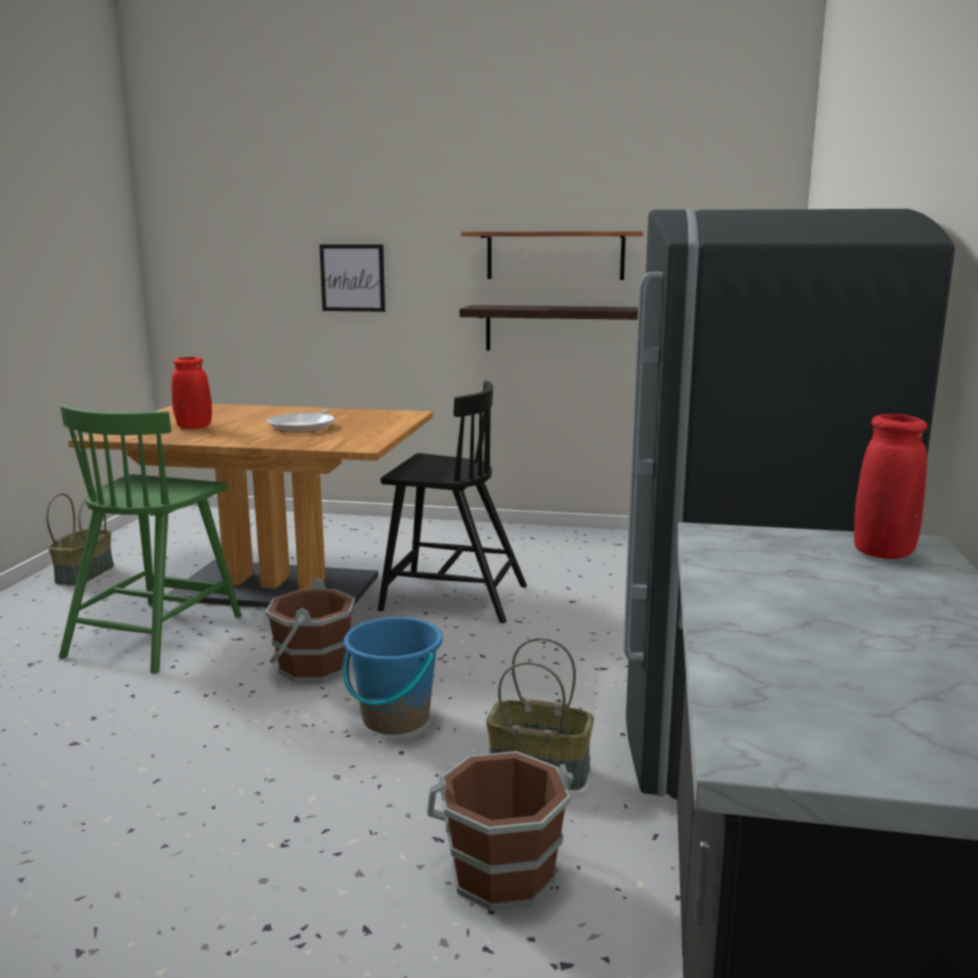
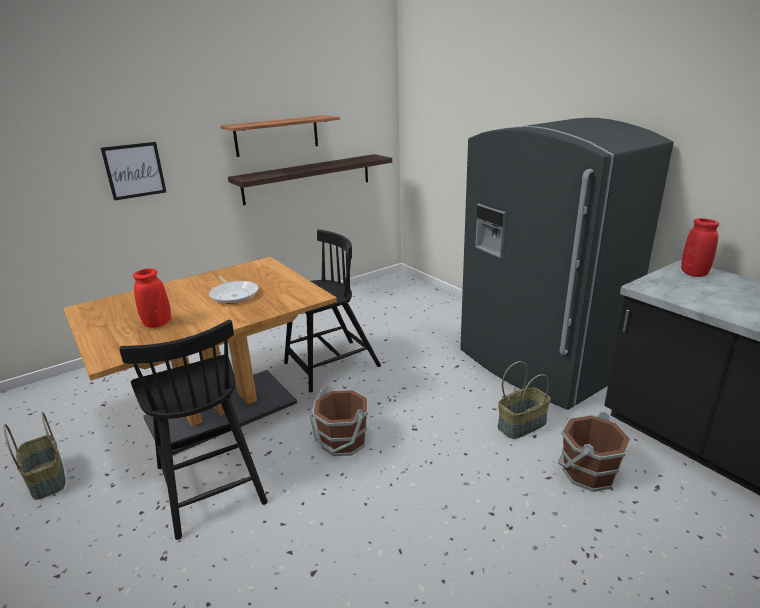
camera: 45 degrees left, 10 degrees up
(156, 634) = (210, 482): green chair -> black chair
(395, 718) = (432, 441): blue bucket -> none

